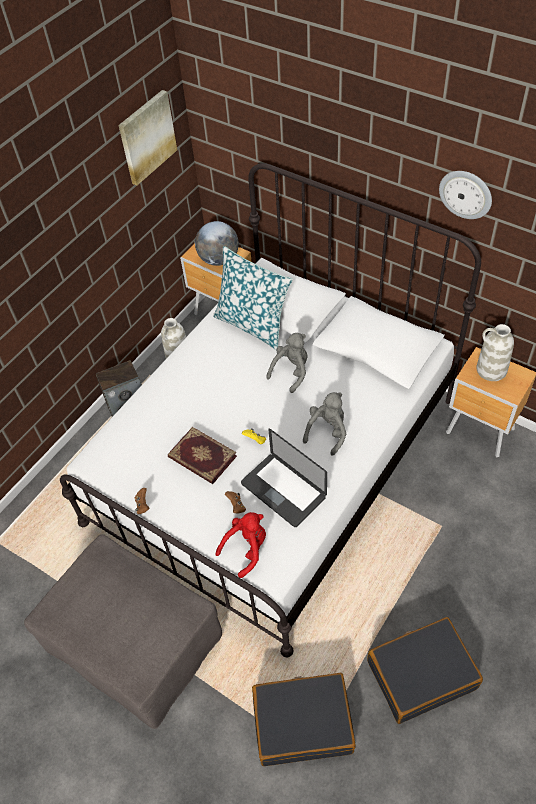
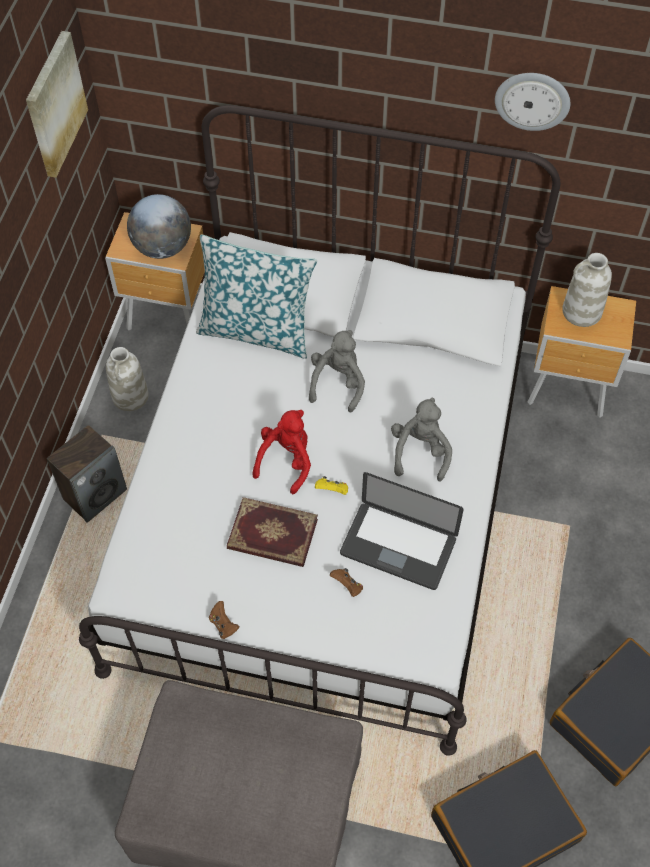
camera: 25 degrees left, 5 degrees up
(246, 549) = (386, 637): red plush toy -> red plush toy (286, 461)

